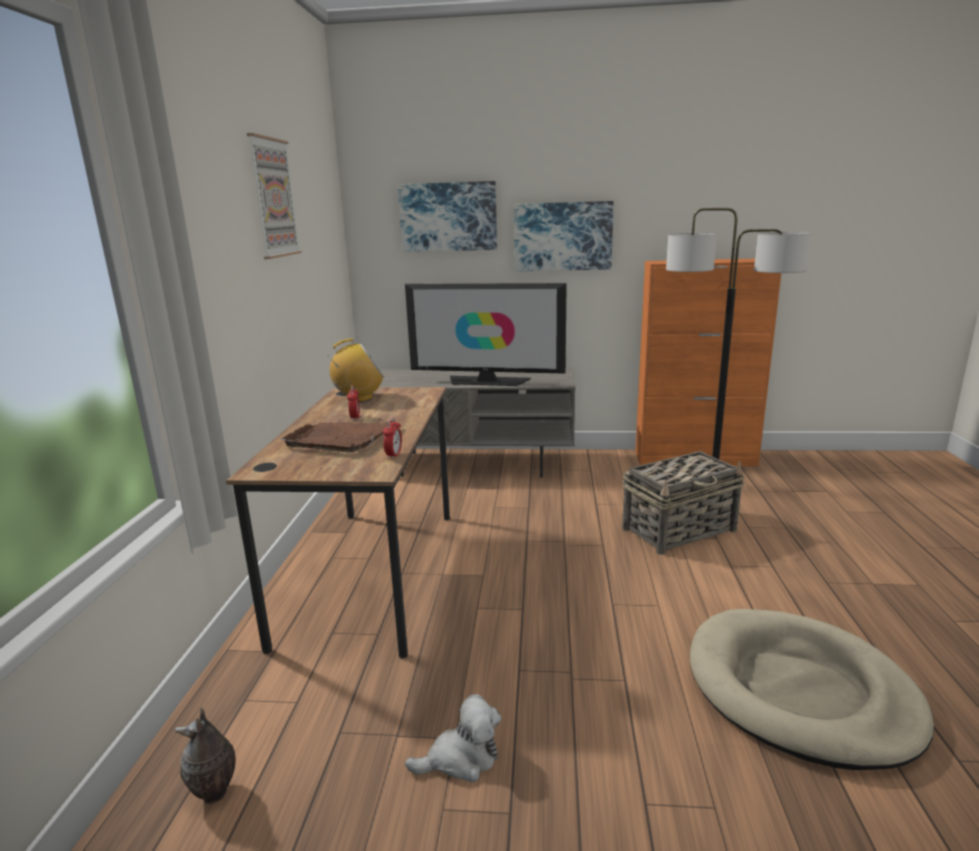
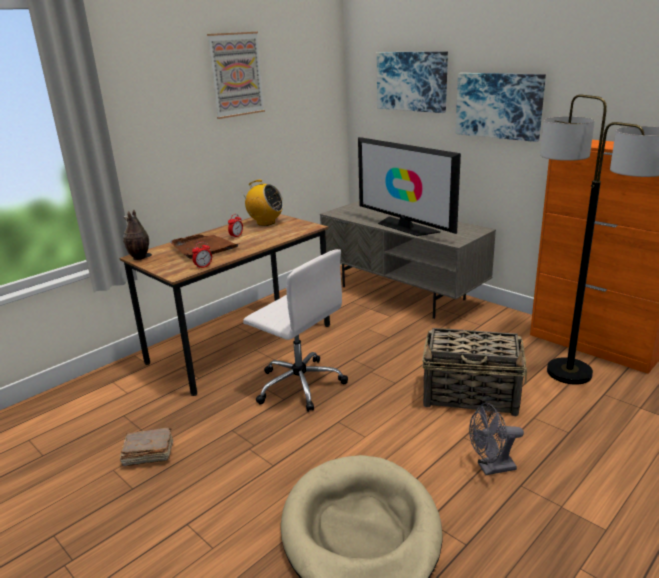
camera: 40 degrees right, 5 degrees up
(215, 793) = (58, 414): vase -> vase (139, 258)
(461, 759) = (148, 454): plush toy -> brown book
(513, 587) = (299, 384): none -> white office chair
(789, 580) = (491, 468): none -> grey fan

